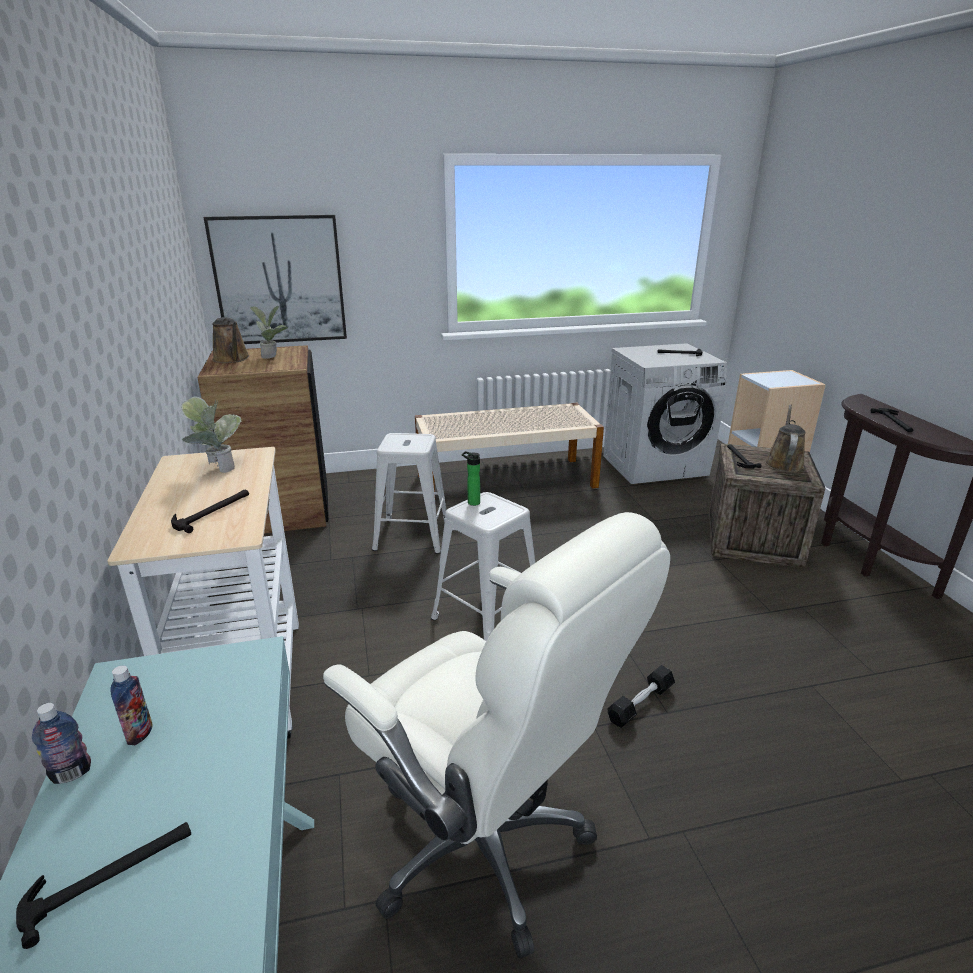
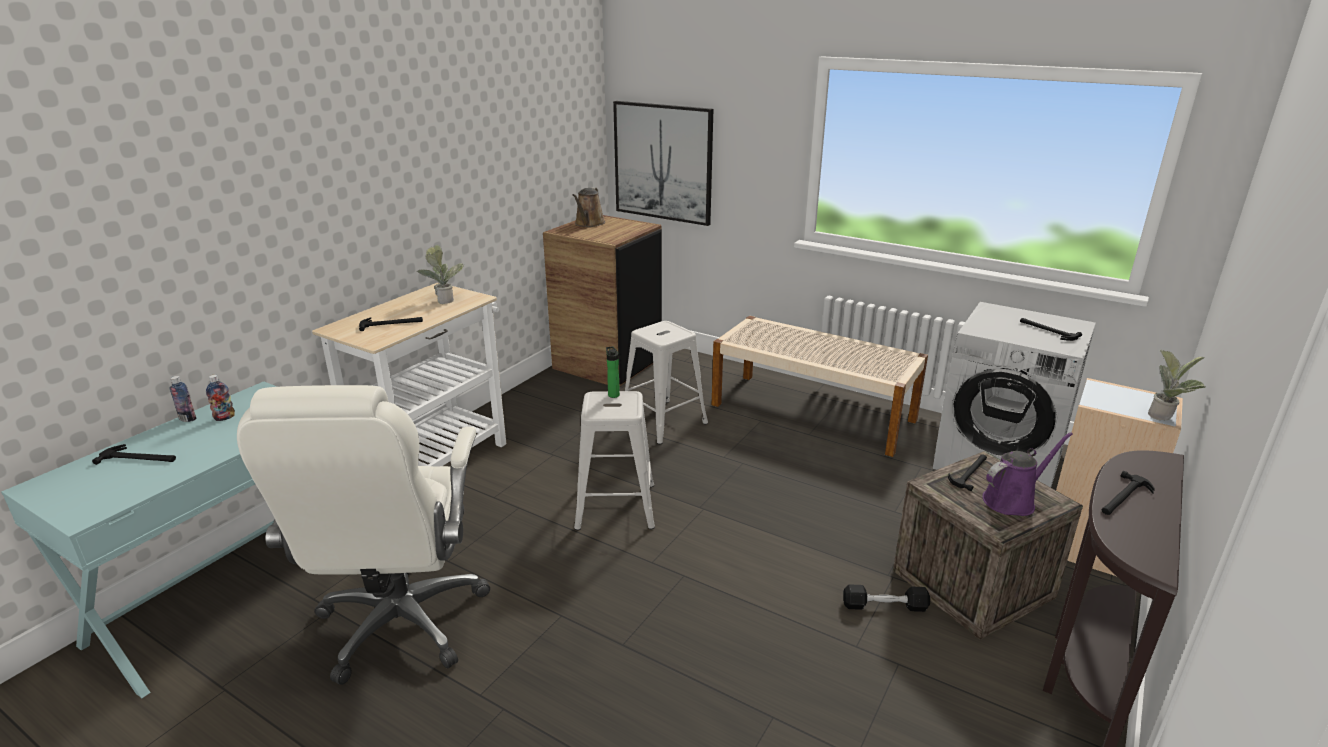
camera: 45 degrees right, 0 degrees up
(273, 356) = (618, 228): potted plant -> potted plant (1165, 416)
(640, 704) = (615, 626): black dumbbell -> black dumbbell (885, 606)
(783, 463) = (1012, 500): brown watering can -> purple watering can

